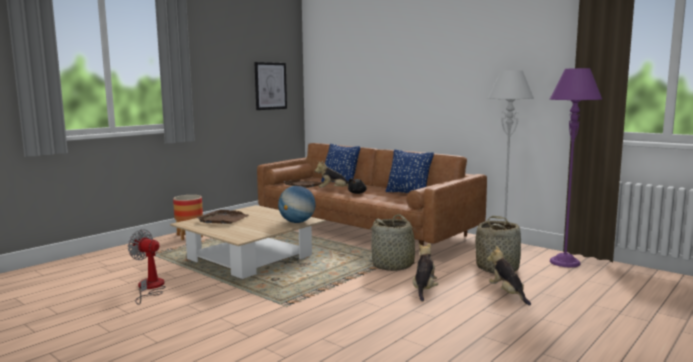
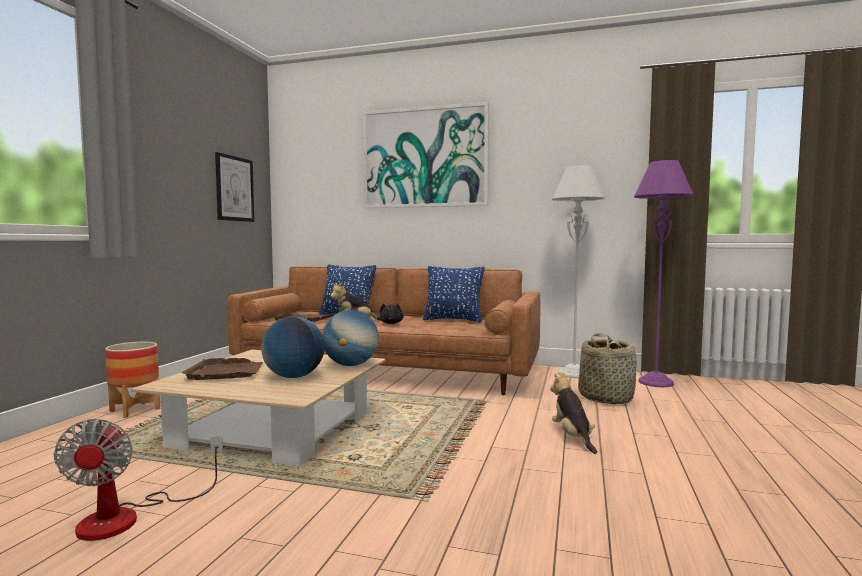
camera: 25 degrees left, 5 degrees down
(150, 288) = (129, 517): fan -> fan turned 105 degrees counterclockwise
(255, 226) = (294, 377): none -> globe
(393, 265) = (490, 411): basket -> none
(405, 58) = (425, 158): none -> picture
(507, 294) = (667, 426): plush toy -> none

